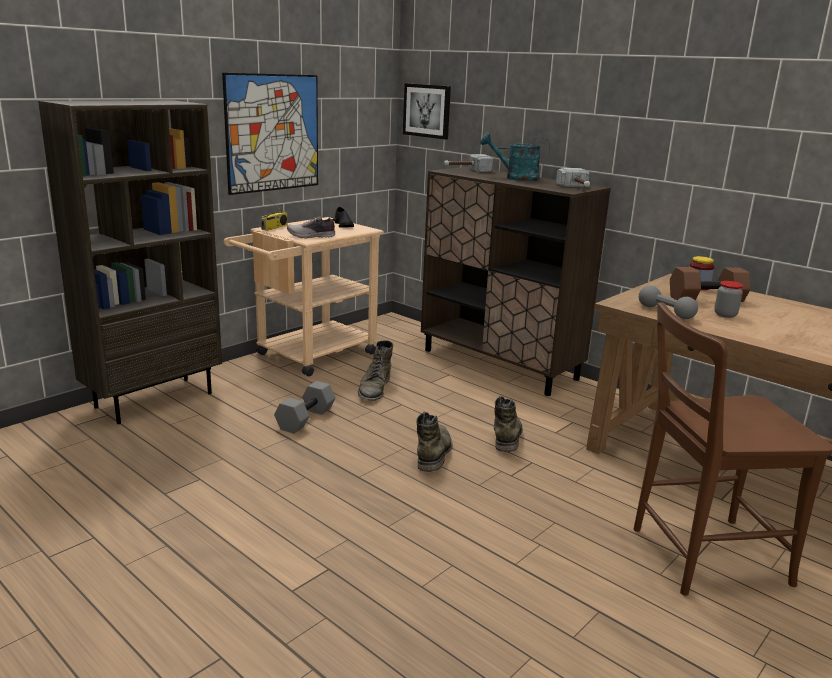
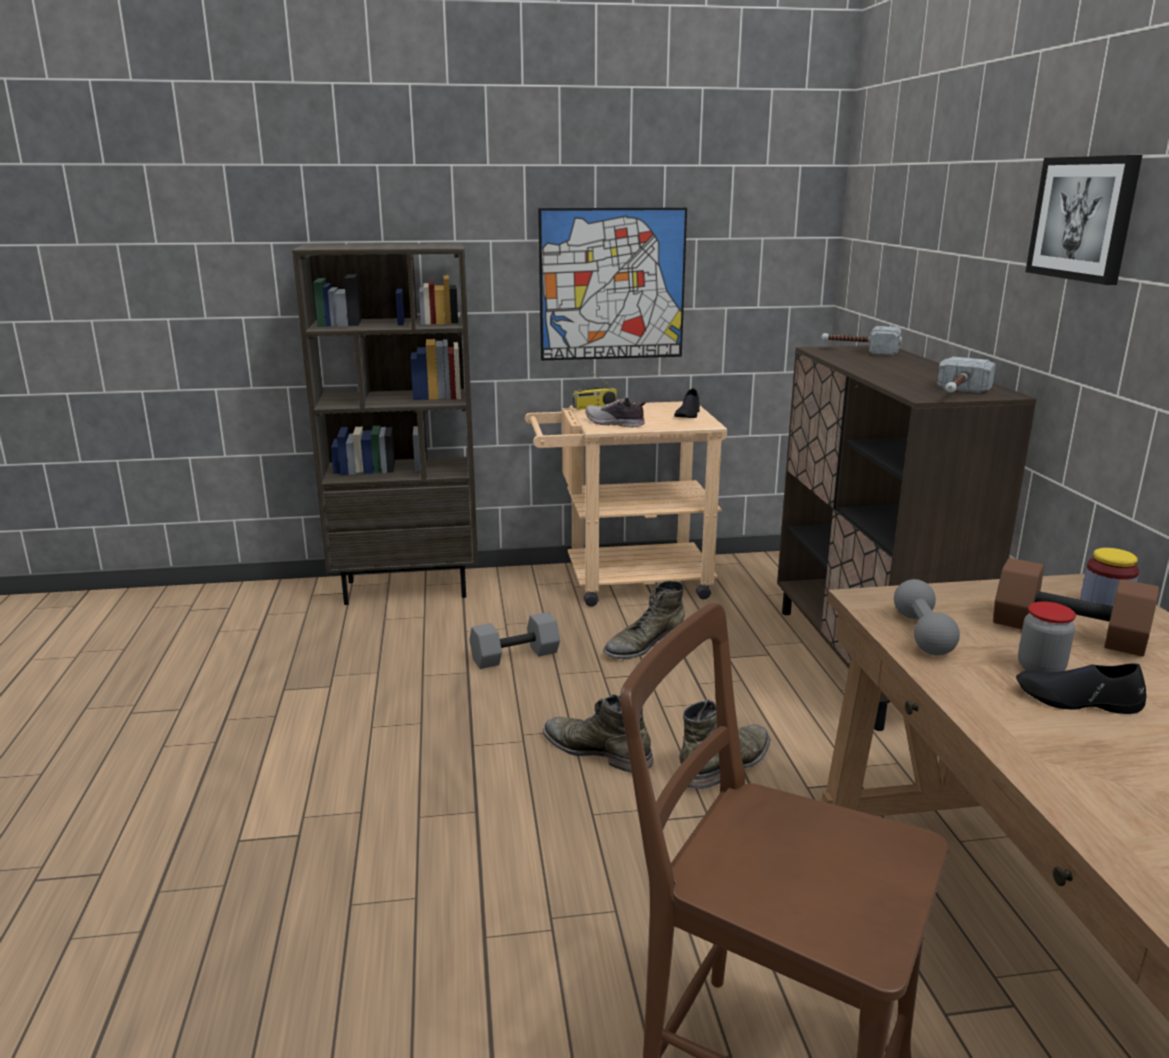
camera: 40 degrees right, 0 degrees up
(427, 111) = (862, 257): picture -> picture (1083, 218)
(434, 453) = (597, 751): green boot -> green boot turned 105 degrees counterclockwise
(515, 178) = (901, 368): turquoise watering can -> none
(756, 322) = (1077, 700): none -> black shoe

